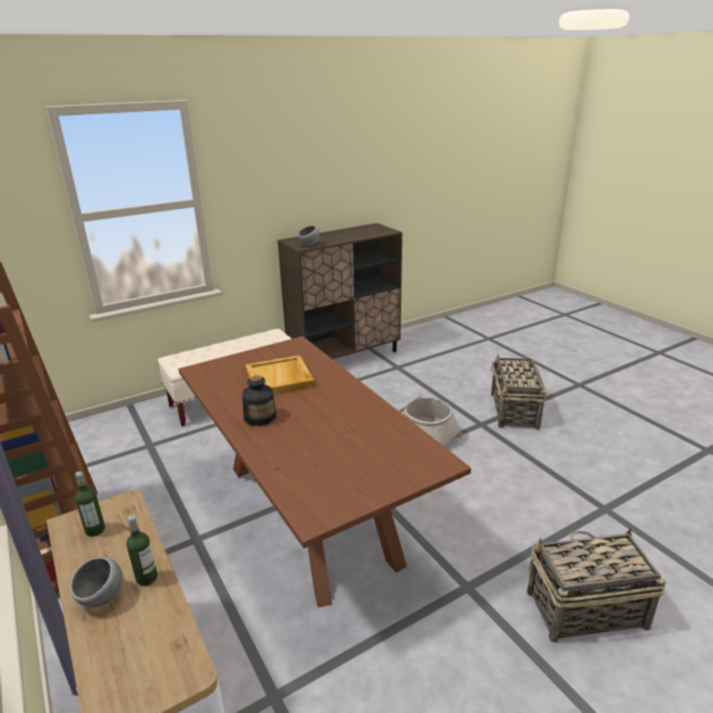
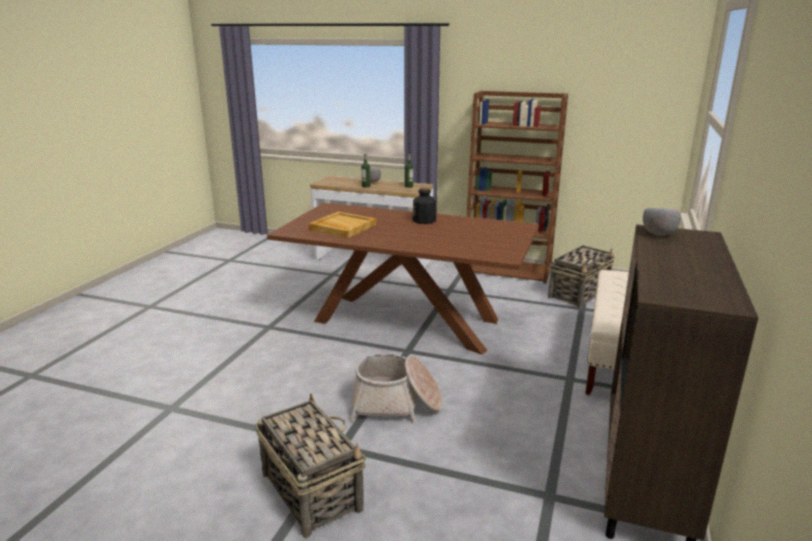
camera: 140 degrees right, 5 degrees down
(280, 379) = (458, 236): beige tray -> beige tray (342, 227)
(584, 609) = (188, 342): basket -> basket (579, 293)

